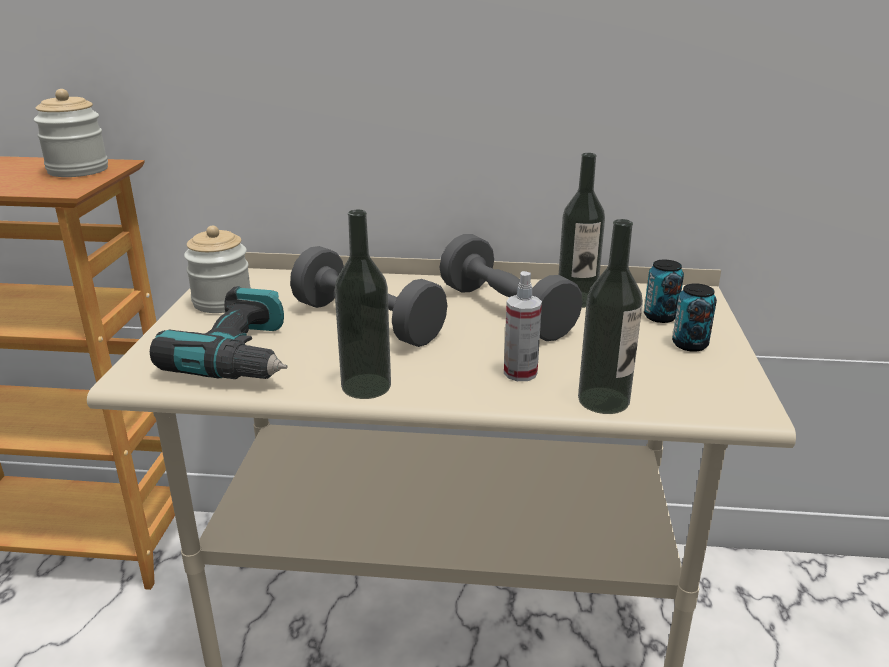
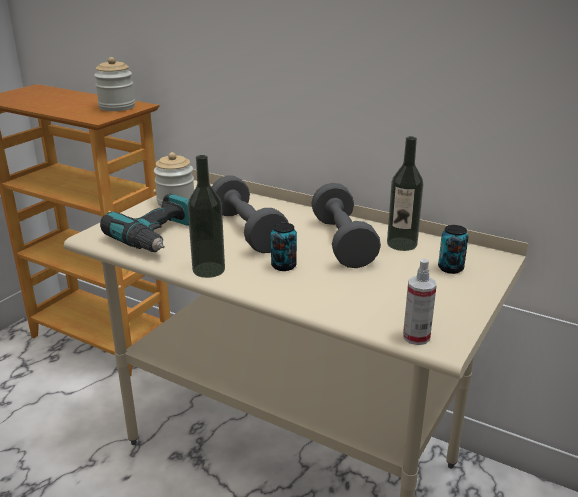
camera: 25 degrees right, 0 degrees up
(520, 373) = (310, 283): spray bottle -> spray bottle (416, 337)
(603, 400) = (345, 313): bottle -> none
(690, 344) = (450, 292): can -> can (283, 266)

